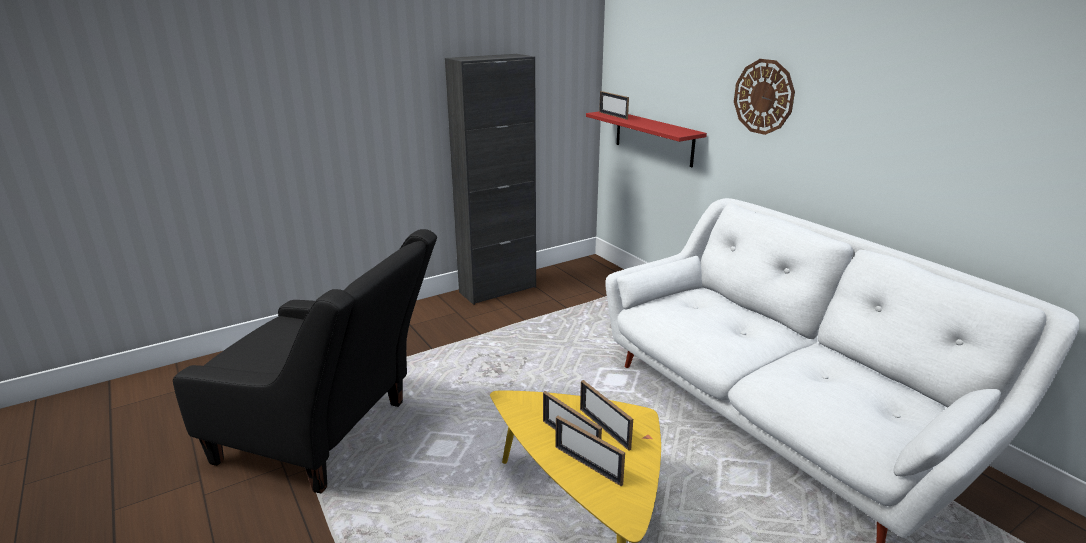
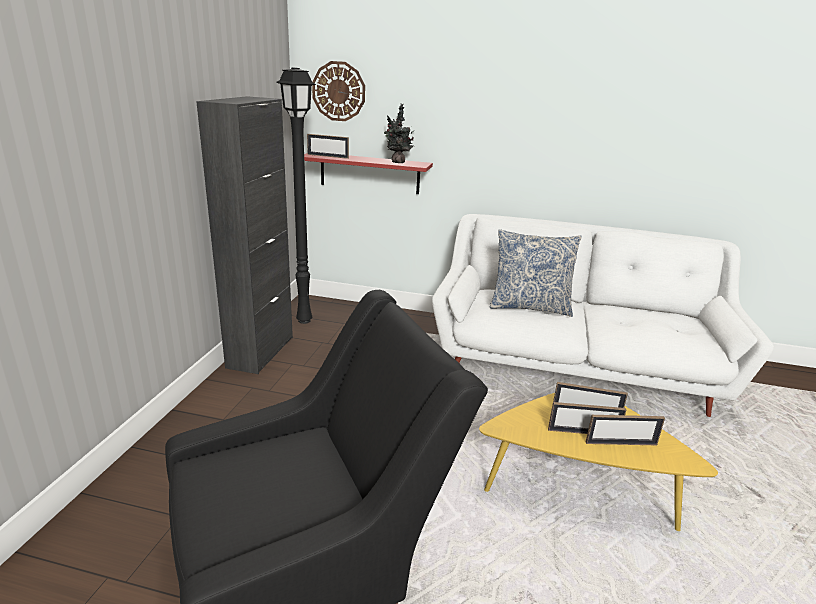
camera: 45 degrees left, 0 degrees up
(564, 277) = (304, 321): none -> black floor lamp
(666, 128) = (397, 162): none -> potted plant
(717, 318) = (529, 307): none -> pillow
(763, 97) = (490, 128): wall clock -> wall clock (338, 91)

